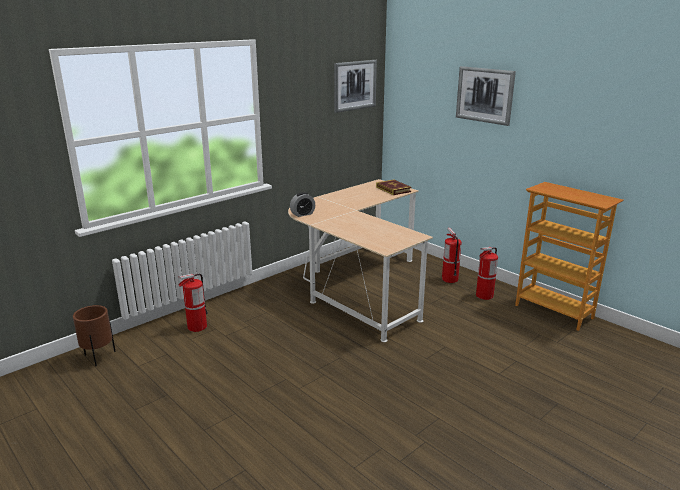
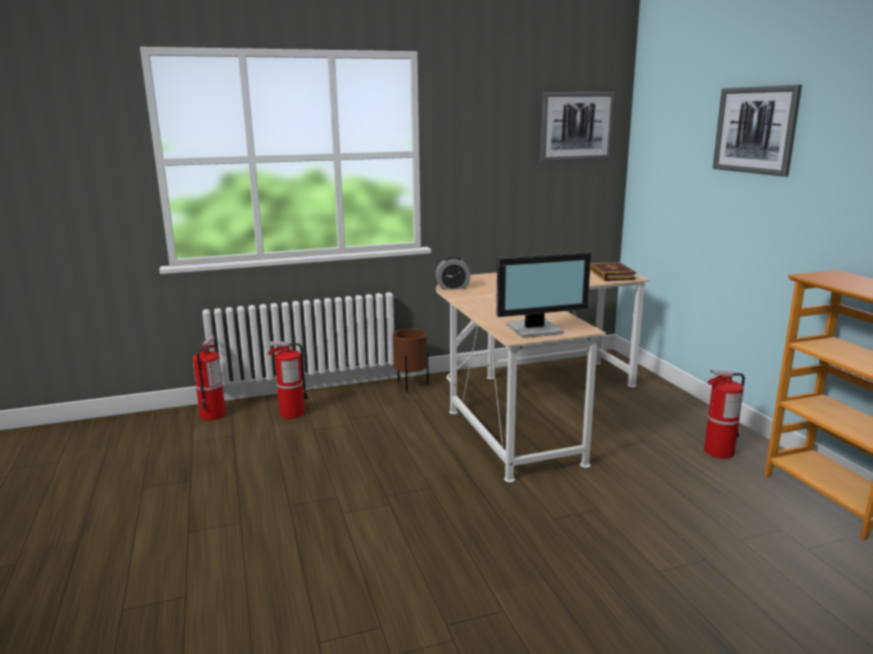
camera: 25 degrees right, 5 degrees down
(99, 358) = (164, 424): brown planter -> brown planter (411, 386)
(392, 241) = (536, 330): none -> monitor
(449, 279) = (676, 419): fire extinguisher -> fire extinguisher (213, 415)

